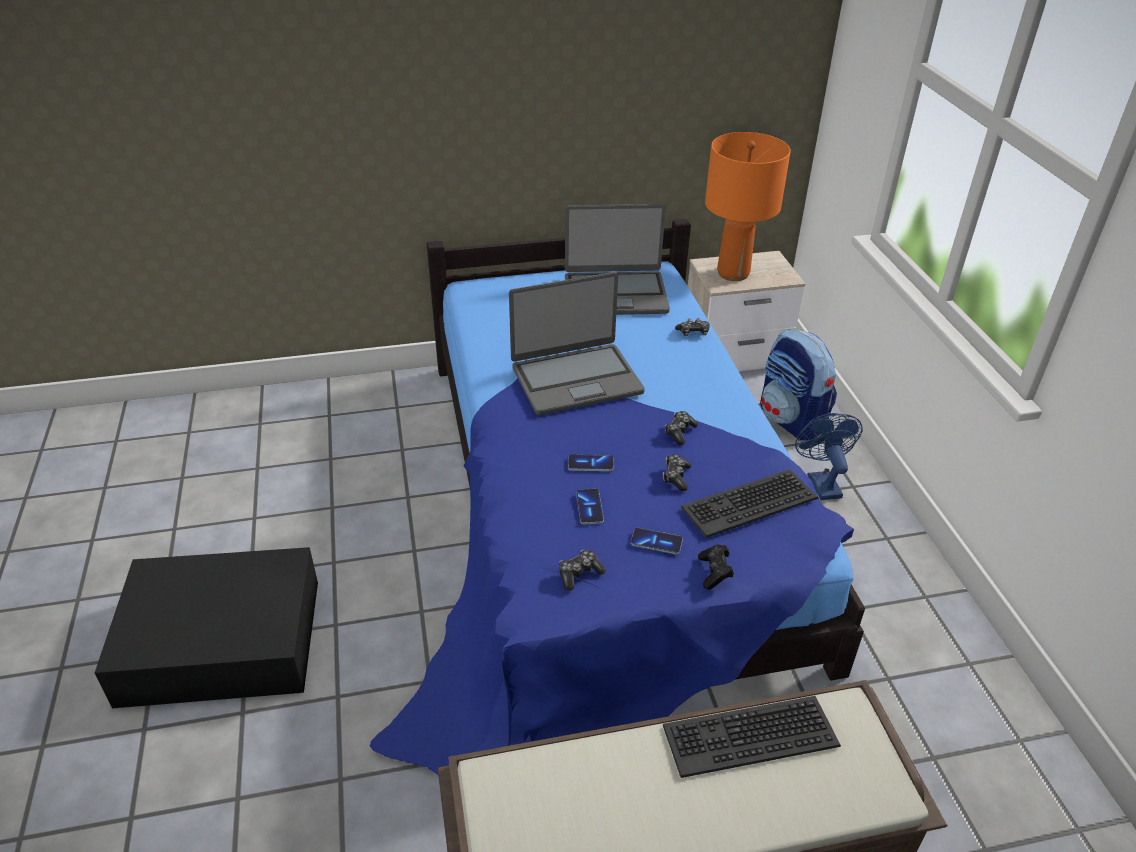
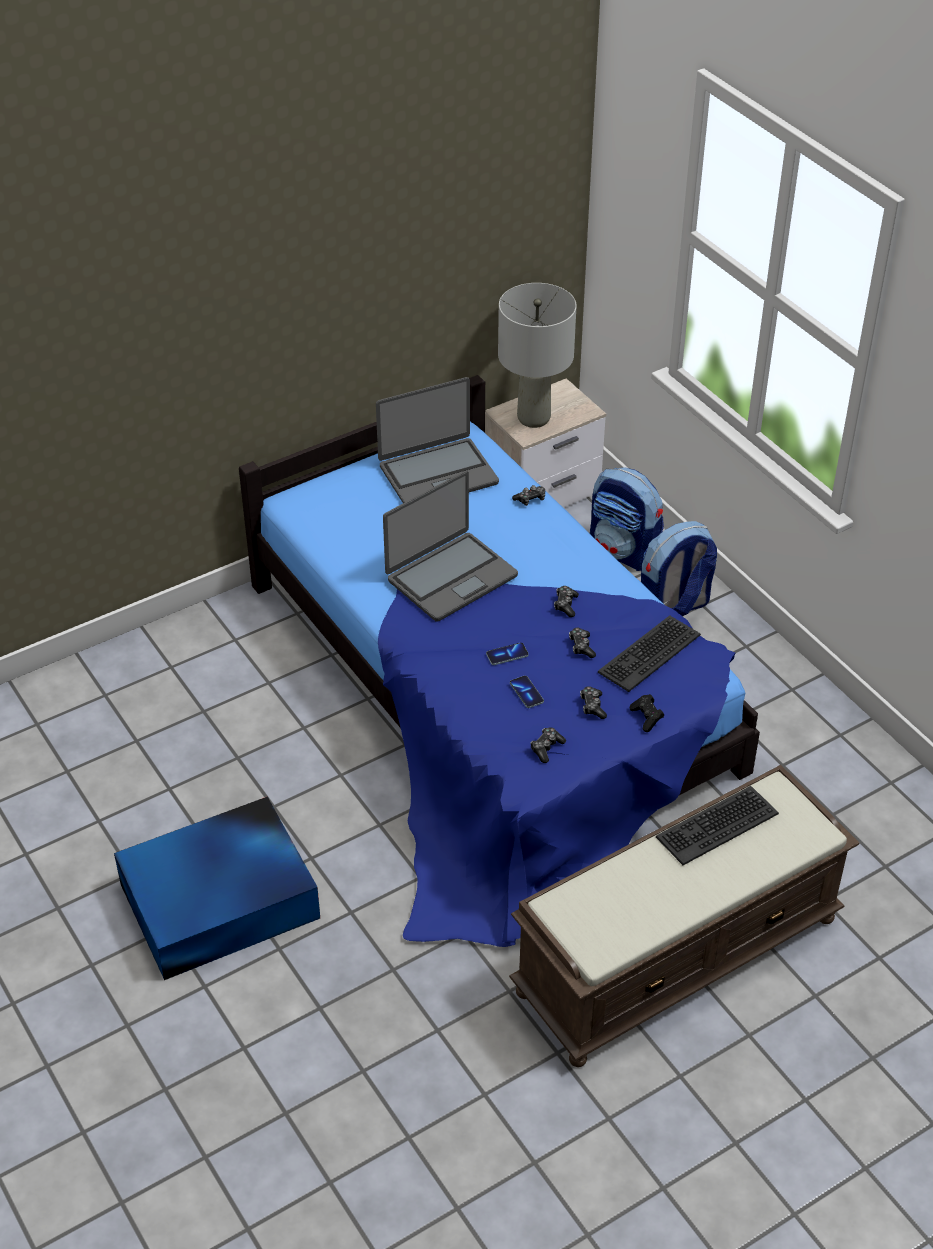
camera: 20 degrees left, 5 degrees up
(224, 642) = (222, 901): black storage box -> blue storage box
(656, 542) = (592, 706): phone -> game controller
(732, 273) = (533, 418): orange table lamp -> grey table lamp
(821, 482) = (673, 608): blue fan -> backpack

